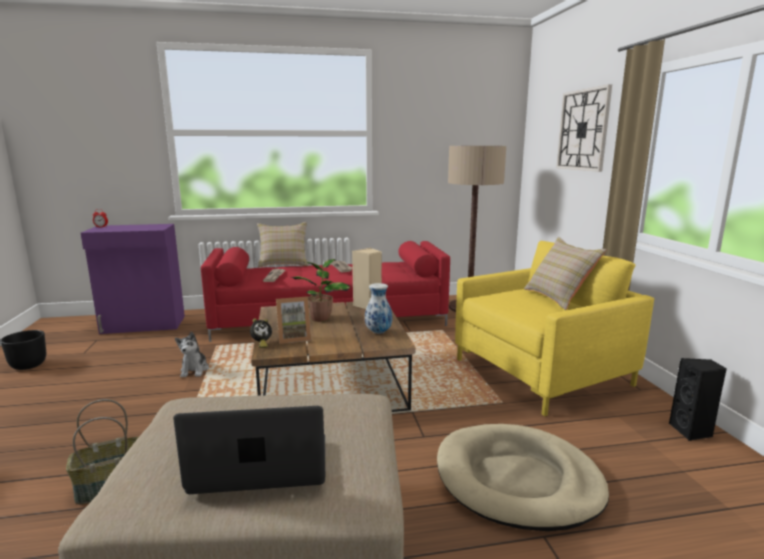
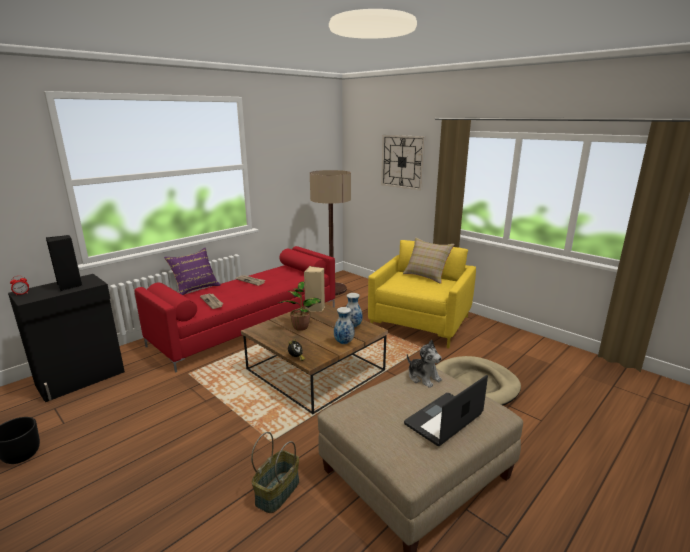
camera: 35 degrees left, 5 degrees up
(144, 325) = (82, 379): purple cabinet -> black cabinet
(194, 370) = (202, 398): plush toy -> plush toy (423, 377)
(284, 264) = (195, 288): beige pillow -> purple pillow
(294, 338) = (309, 347): picture frame -> none
(337, 345) = (343, 342): none -> vase
(691, 432) = (510, 333): black speaker -> black speaker (69, 286)

